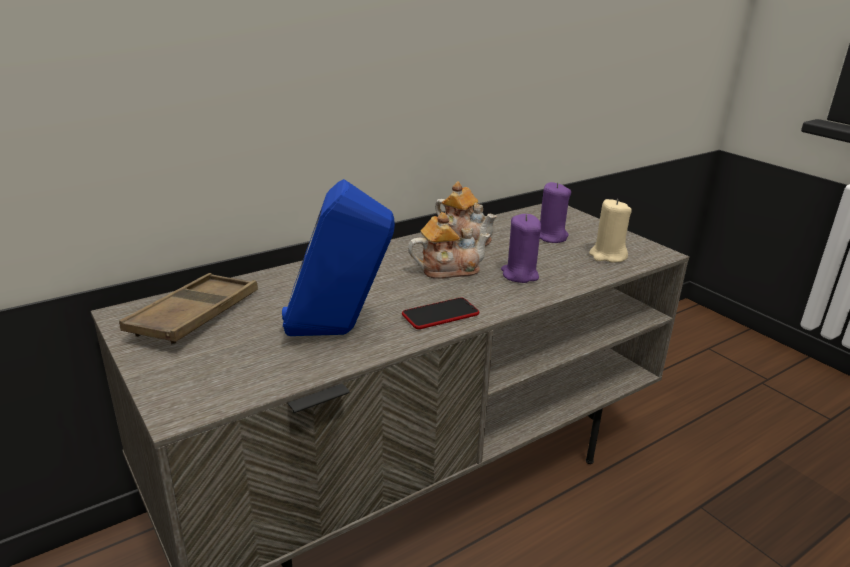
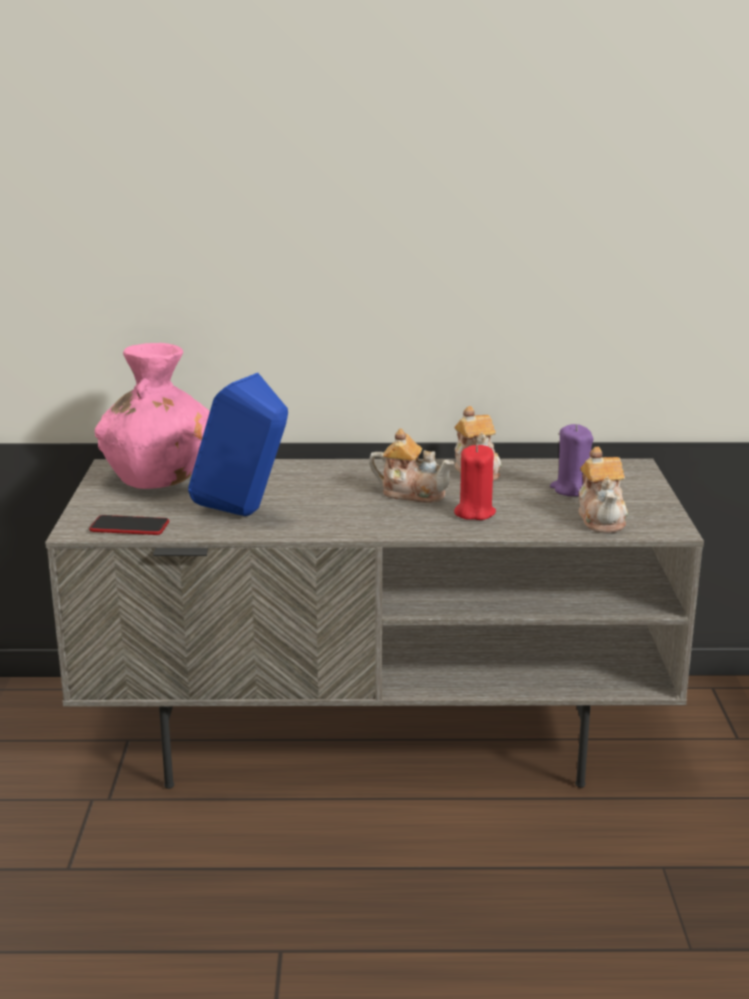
camera: 35 degrees right, 5 degrees down
(195, 315) = (158, 478): brown tray -> pink vase
(440, 315) = (346, 523): phone -> phone (129, 527)
(519, 275) = (474, 513): purple candle -> red candle
(607, 256) = (602, 519): beige candle -> teapot

